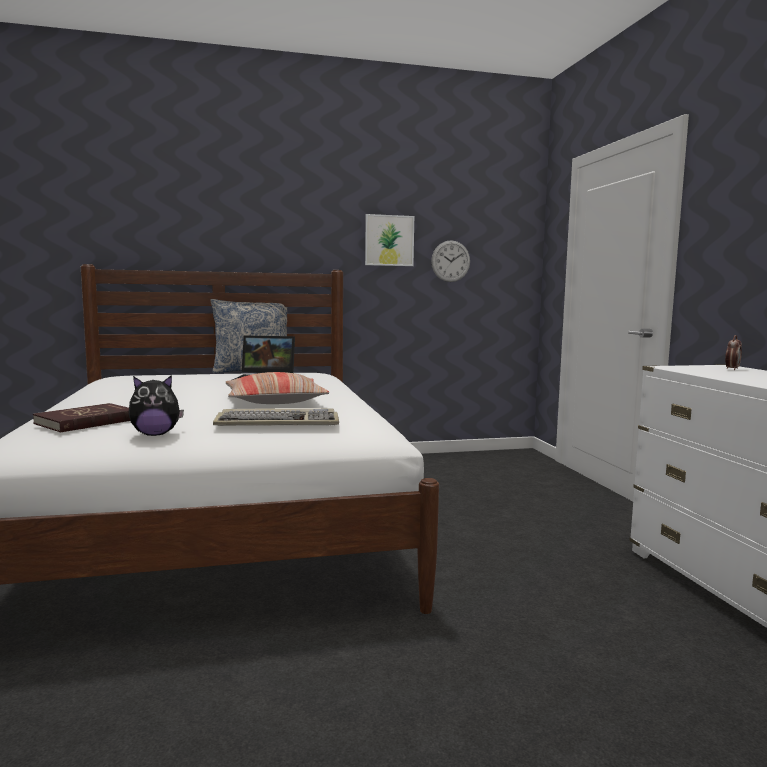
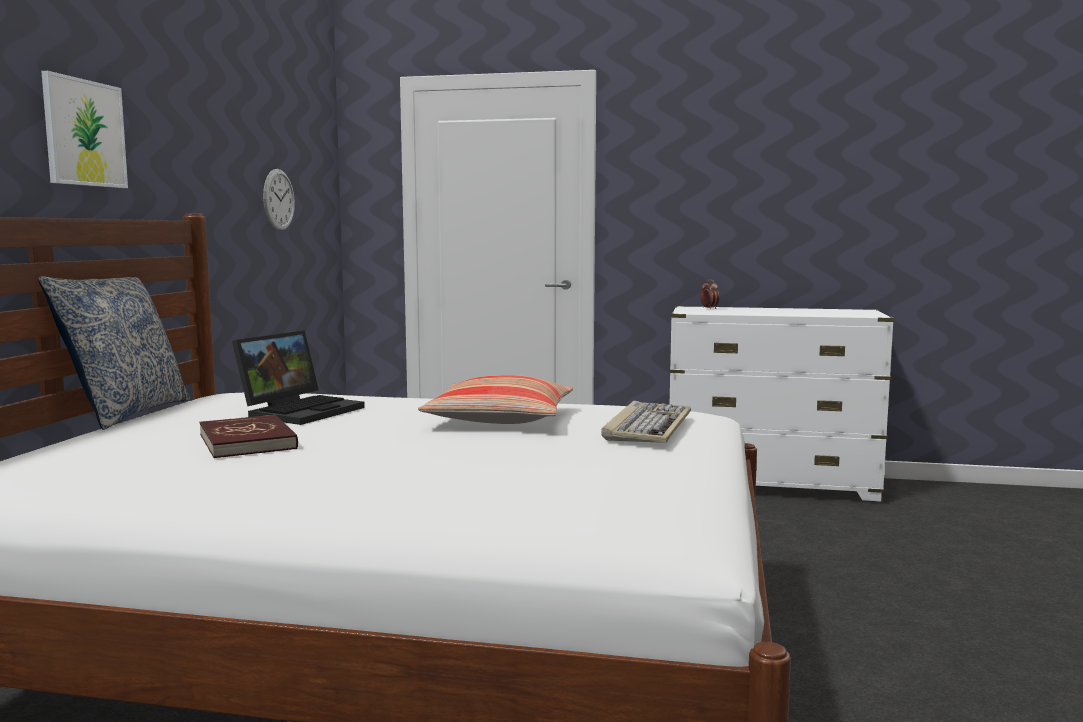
camera: 65 degrees left, 0 degrees up
(87, 422) = (563, 492): red book -> red book (248, 441)
(155, 434) = (664, 471): plush toy -> none
(389, 240) = (225, 165): picture -> picture (84, 133)

